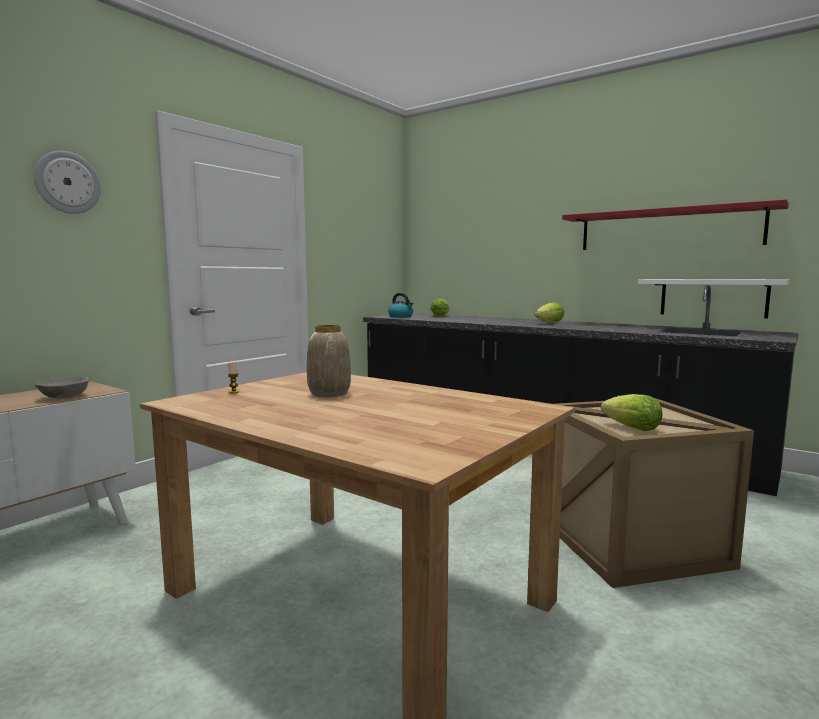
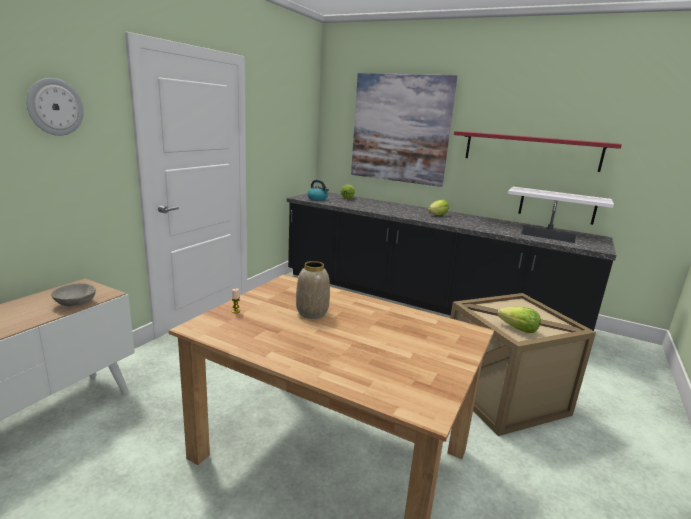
camera: 10 degrees left, 10 degrees up
(500, 225) = (400, 129): none -> picture

